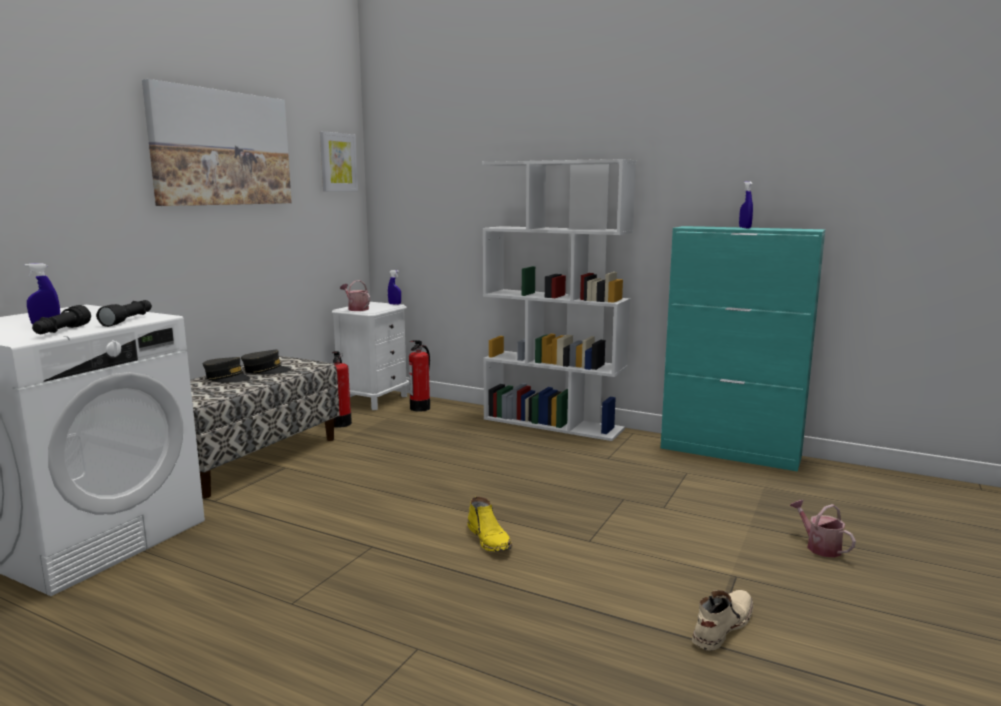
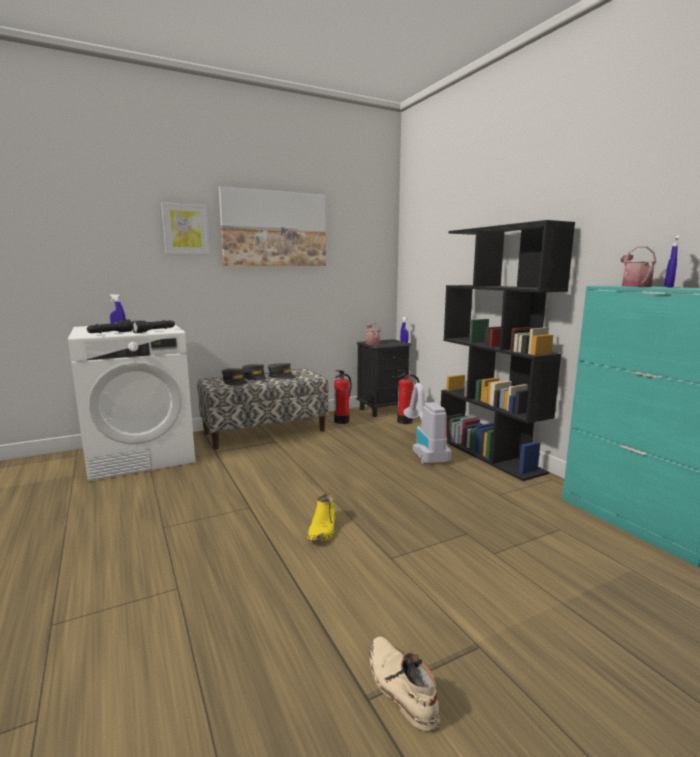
camera: 35 degrees right, 0 degrees up
(210, 389) = (235, 382): none -> grey cap
(338, 162) = (372, 237): picture -> picture (185, 229)
(375, 400) = (383, 410): white nightstand -> black nightstand
(485, 435) = (424, 451): none -> vacuum cleaner
(553, 424) = (489, 455): white bookcase -> black bookcase
(721, 626) = (399, 687): beige boot -> beige boot turned 105 degrees counterclockwise
(819, 546) = (619, 659): watering can -> watering can (634, 286)

